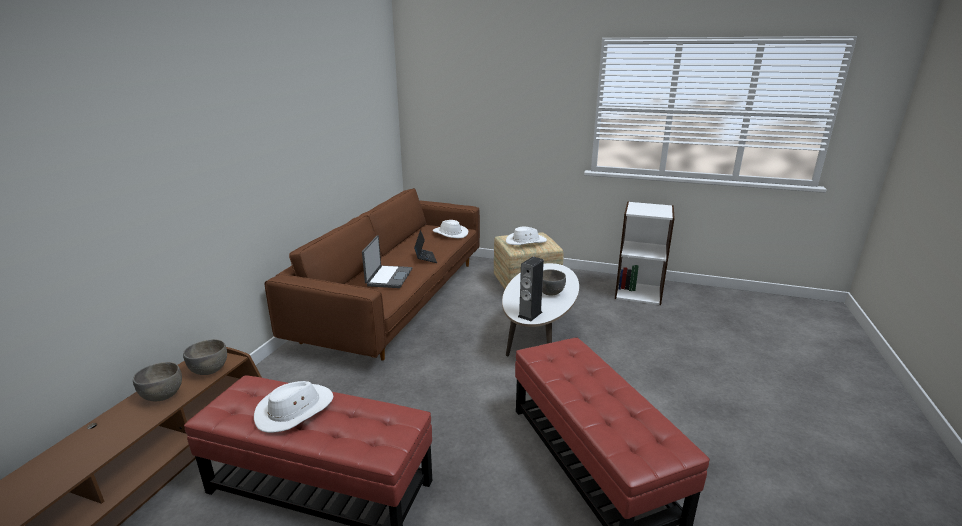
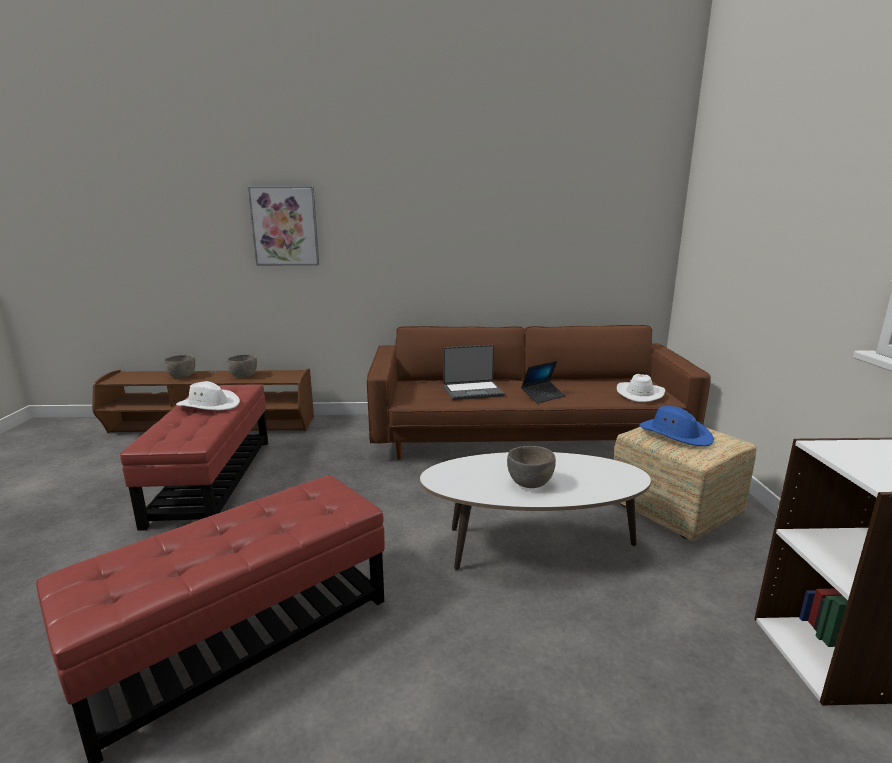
camera: 70 degrees right, 5 degrees down
(140, 175) = (285, 226): none -> picture
(210, 370) = (276, 378): grey bowl -> grey bowl (182, 377)
(525, 241) = (675, 434): white hat -> blue hat
(530, 314) = (447, 477): speaker -> none

